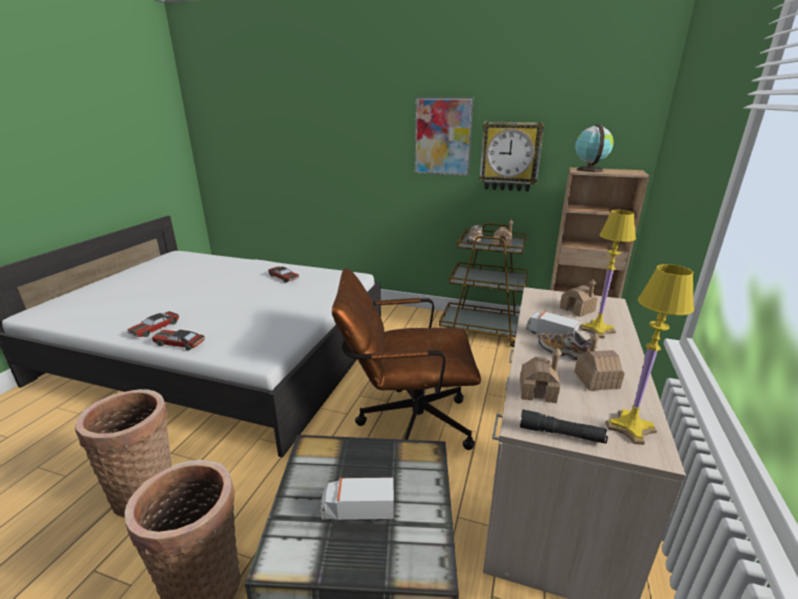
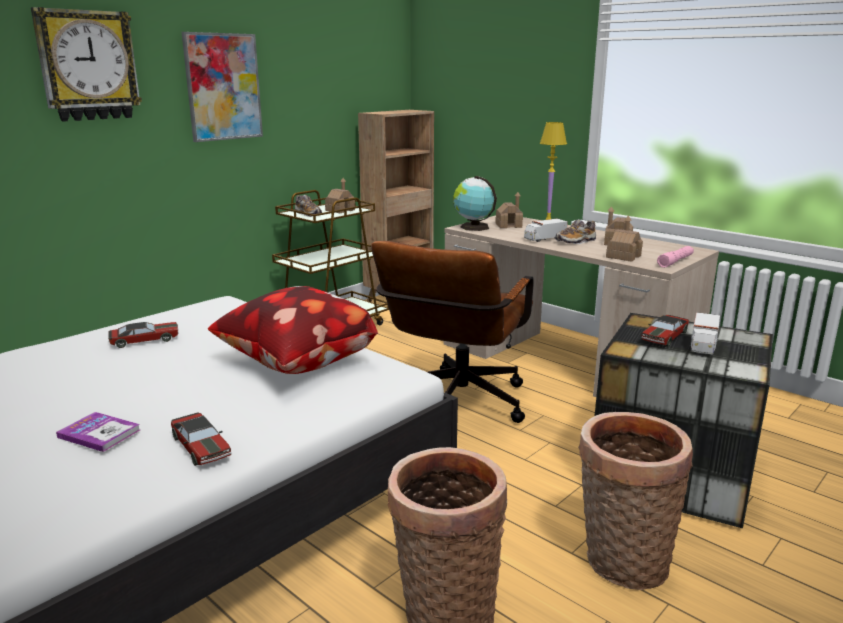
camera: 65 degrees left, 5 degrees down
(167, 303) = (99, 433): none -> book
(179, 343) = (294, 425): toy car -> toy car (664, 337)
(264, 322) = (296, 365): none -> pillow
(510, 156) = (300, 107): wall clock -> wall clock (88, 66)
(561, 434) = (675, 261): black flashlight -> pink flashlight
(589, 170) = (385, 112): globe -> globe (473, 227)
(629, 427) = (674, 249): yellow table lamp -> none

